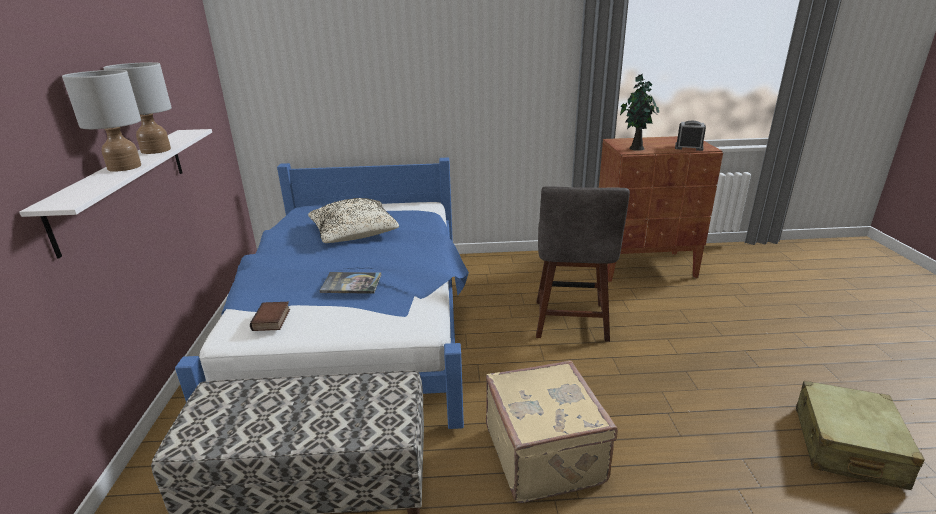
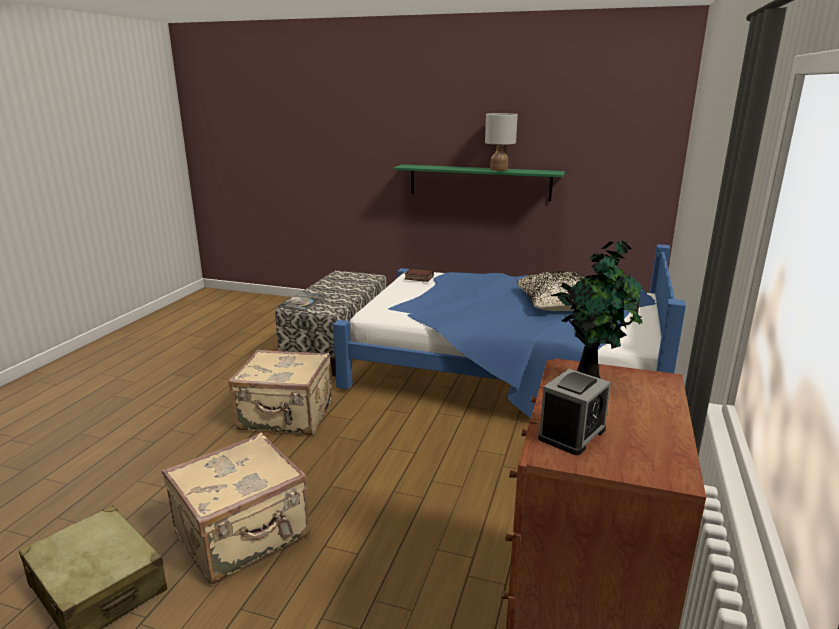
camera: 110 degrees right, 5 degrees down
(124, 167) = (462, 168): grey table lamp -> none
(124, 184) = (479, 182): white shelf -> green shelf
(351, 284) = (448, 295): book -> book (303, 302)
(570, 322) = (442, 487): grey stool -> none
(716, 395) = (244, 536): none -> beige suitcase

